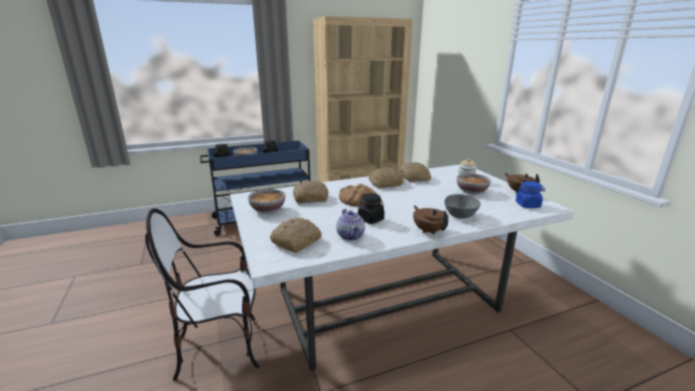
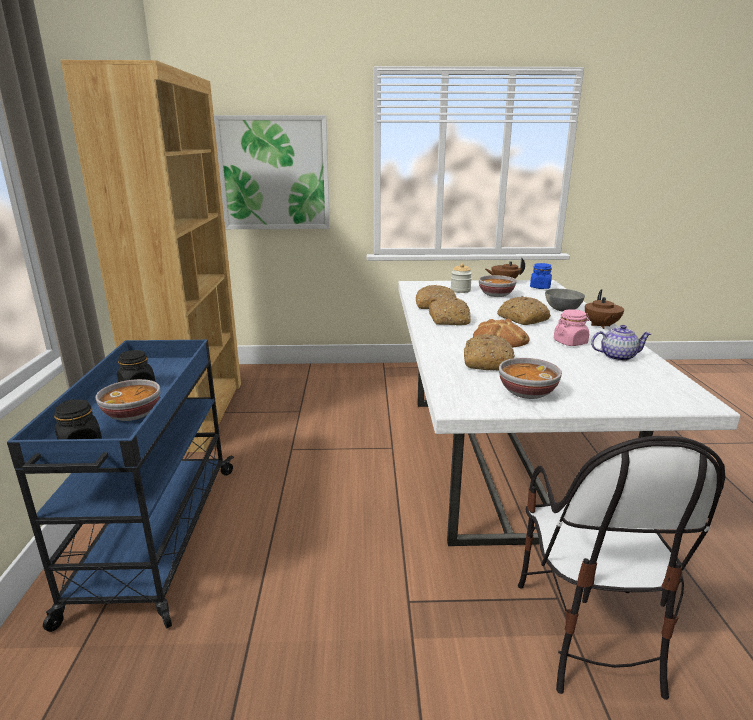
camera: 70 degrees left, 0 degrees up
(296, 241) = (636, 383): bread -> bread (522, 319)
(371, 219) = (570, 342): black jar -> pink jar
(428, 231) = (601, 326): brown teapot -> brown teapot turned 75 degrees counterclockwise
(455, 76) = (274, 173): none -> picture

